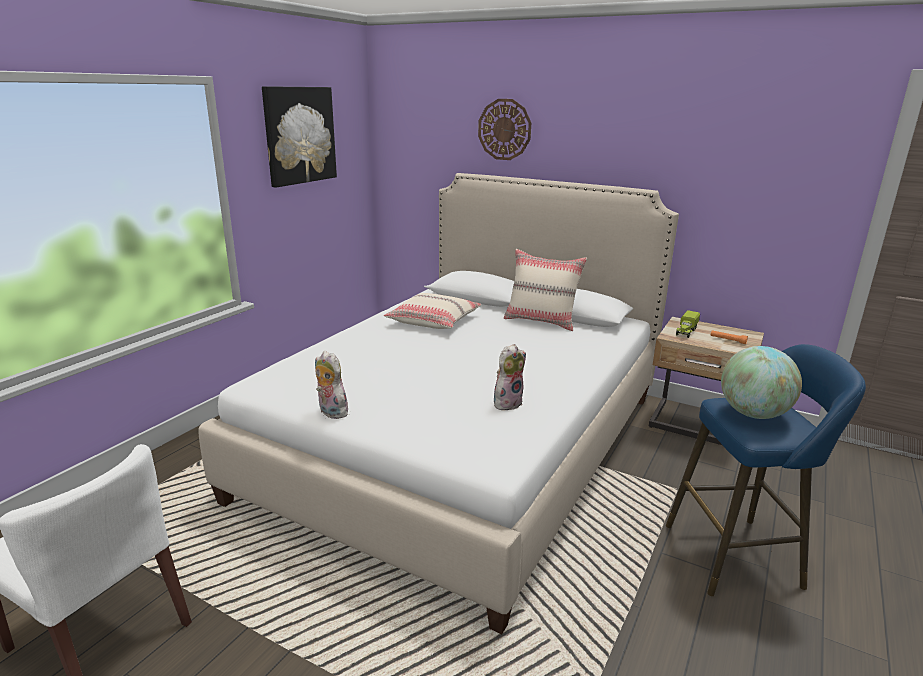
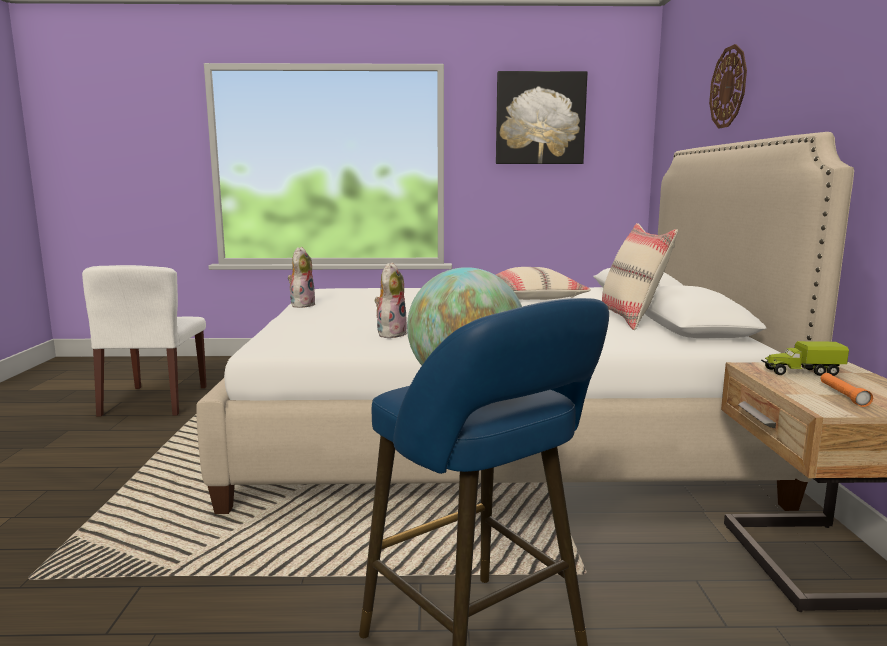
camera: 60 degrees right, 10 degrees down
(507, 402) = (390, 334): plush toy -> plush toy turned 90 degrees counterclockwise

